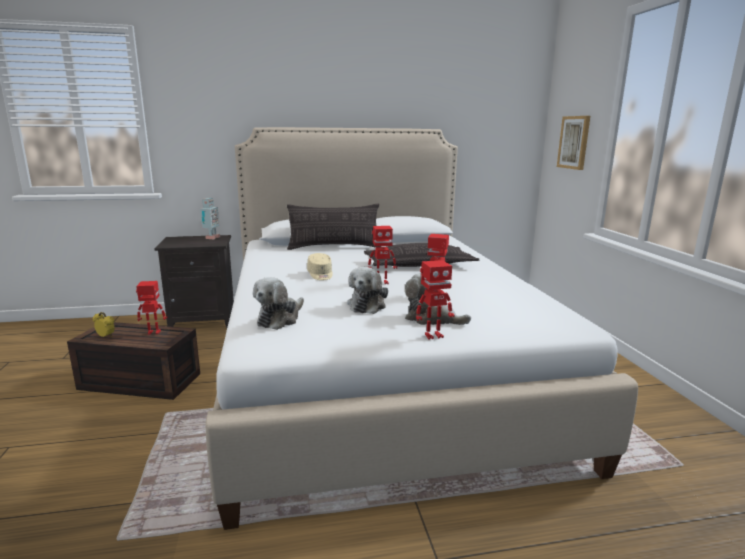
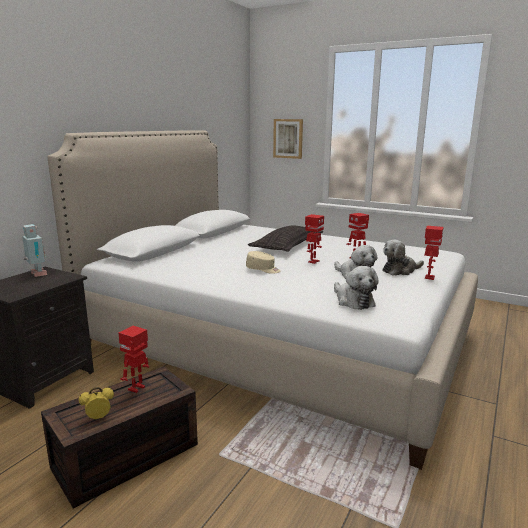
camera: 50 degrees left, 0 degrees up
(334, 247) = (191, 250): pillow -> none

